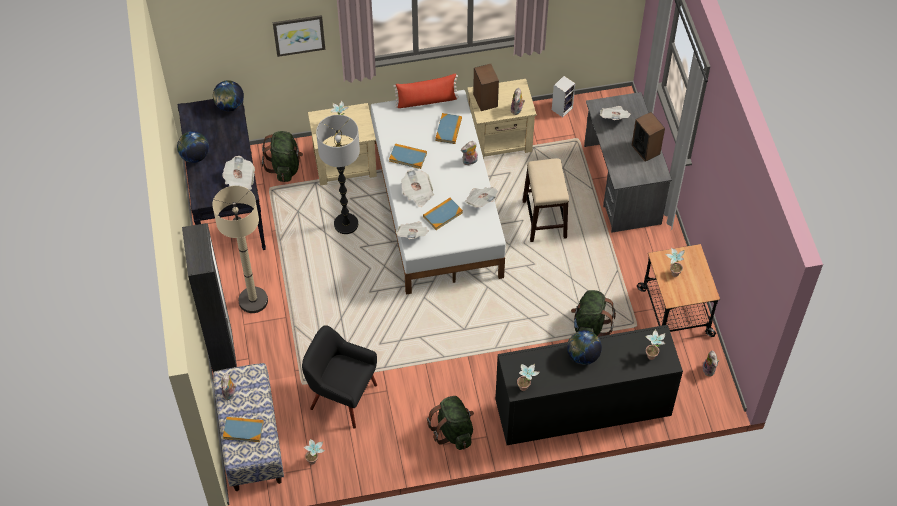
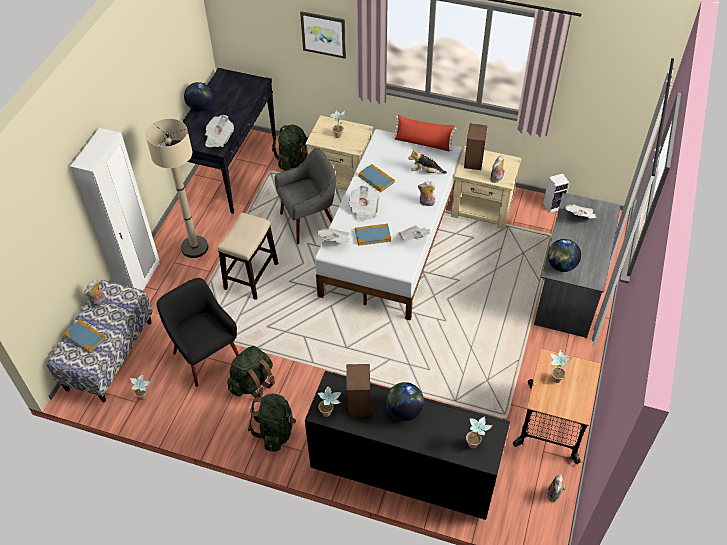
camera: 30 degrees right, 5 degrees down
(224, 356) = (140, 280): black wardrobe -> white wardrobe
(230, 105) = (255, 83): globe -> globe (561, 266)
(346, 224) = (309, 221): floor lamp -> grey armchair
(448, 129) = (426, 171): book -> plush toy
(544, 218) = (479, 287): stool -> stool (251, 275)
(589, 326) = (461, 397): green backpack -> green backpack (252, 383)
(645, 149) = (594, 255): speaker -> speaker (359, 404)

